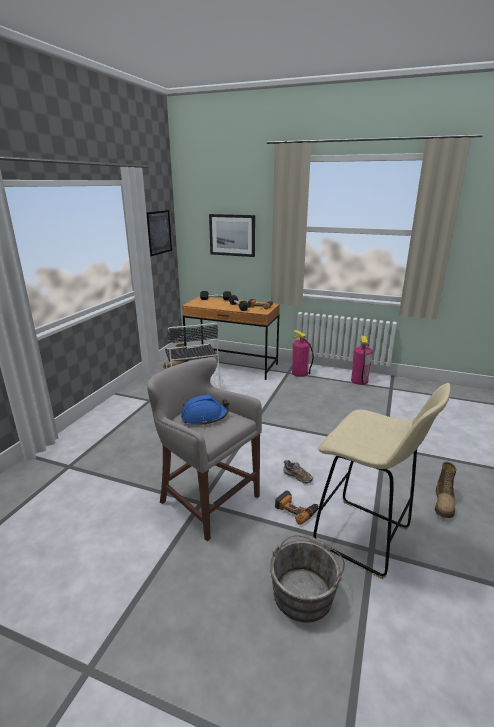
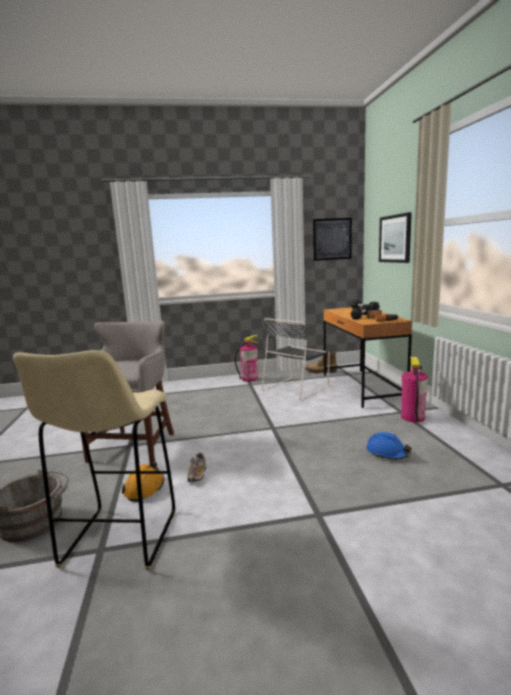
camera: 60 degrees right, 10 degrees down
(204, 417) = (126, 364): blue hard hat -> blue hard hat (387, 453)
(296, 509) = (144, 488): power drill -> orange hard hat
(359, 381) = (472, 455): fire extinguisher -> fire extinguisher (250, 379)
(444, 503) = (225, 599): boot -> none

